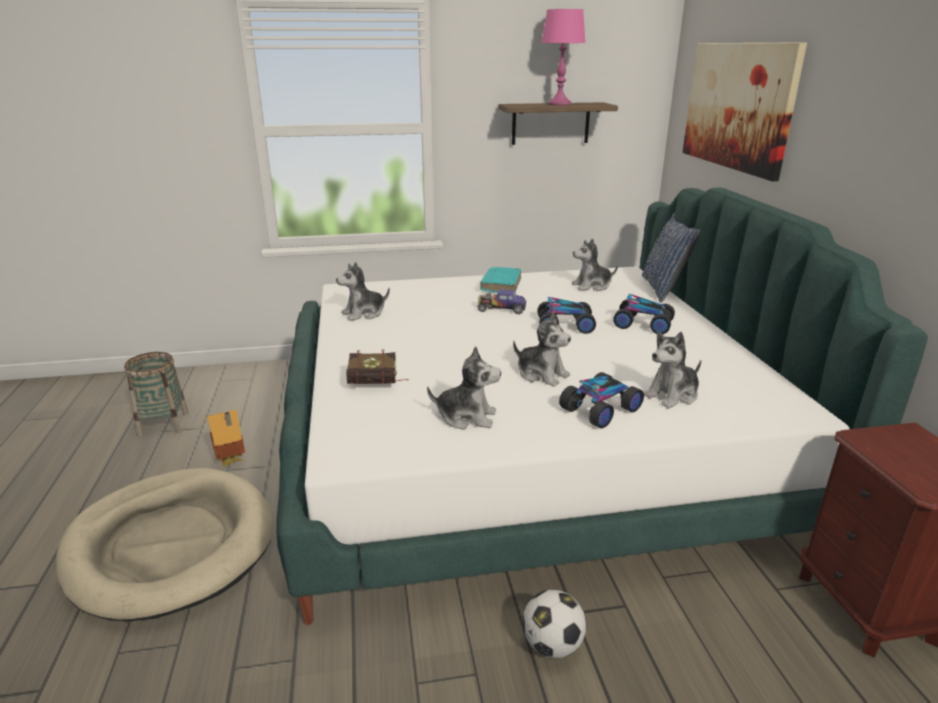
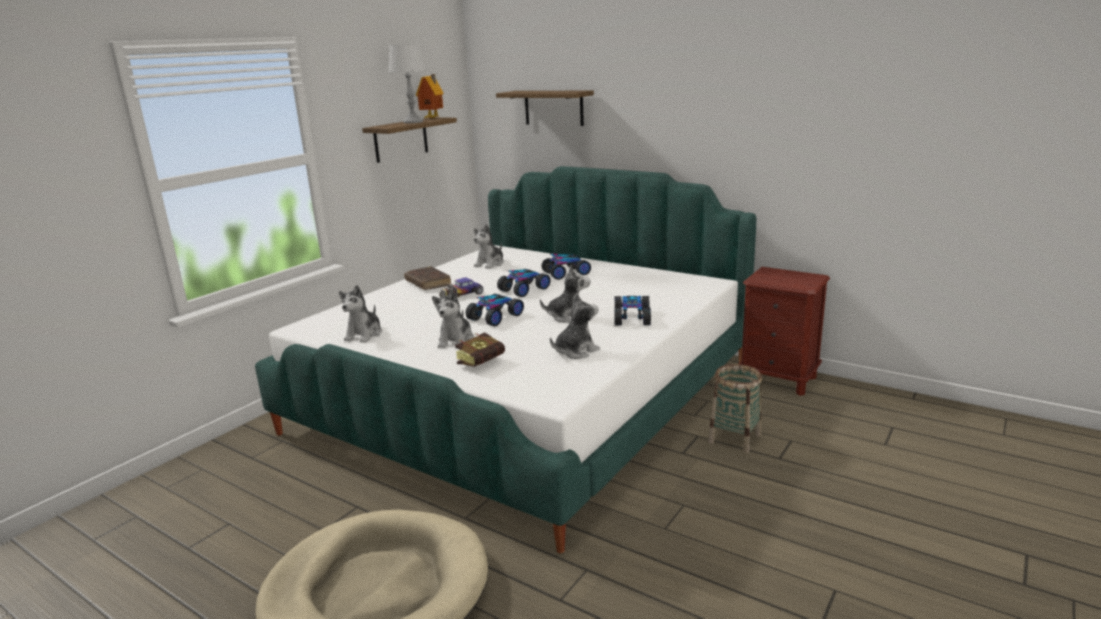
camera: 45 degrees left, 5 degrees down
(164, 424) = (176, 543): basket -> basket (735, 438)
(232, 462) = (316, 523): toy house -> toy house (433, 118)
(481, 343) = (496, 317): none -> toy car
(501, 286) = (428, 283): turquoise book -> brown book
(552, 645) = (695, 471): football -> none
(559, 104) = (413, 122): pink table lamp -> grey table lamp
(664, 289) = (536, 251): blue pillow -> none
(672, 395) = (650, 298): plush toy -> plush toy (456, 340)
(738, 106) = (553, 108): picture -> shelf

